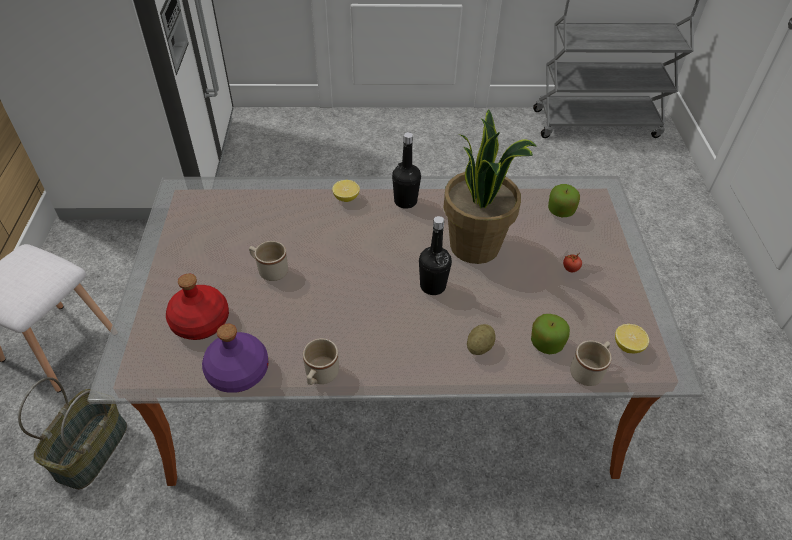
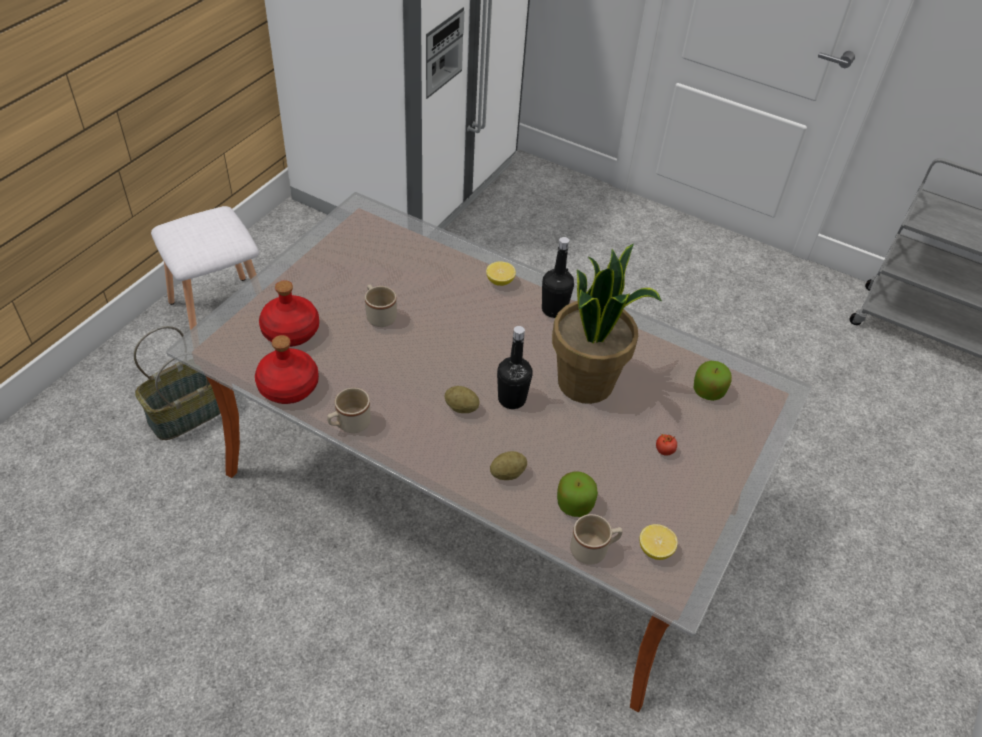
camera: 30 degrees right, 0 degrees up
(237, 371) = (288, 386): purple bottle -> red bottle
(400, 313) = (461, 408): none -> potato

